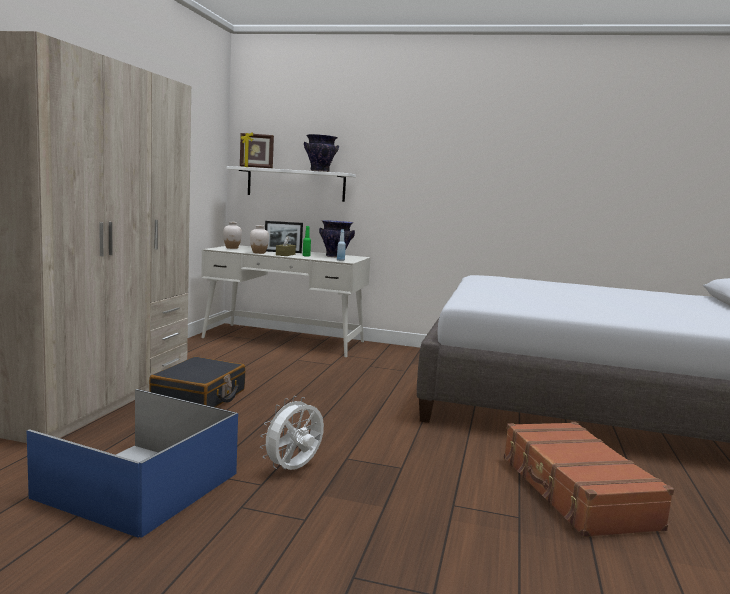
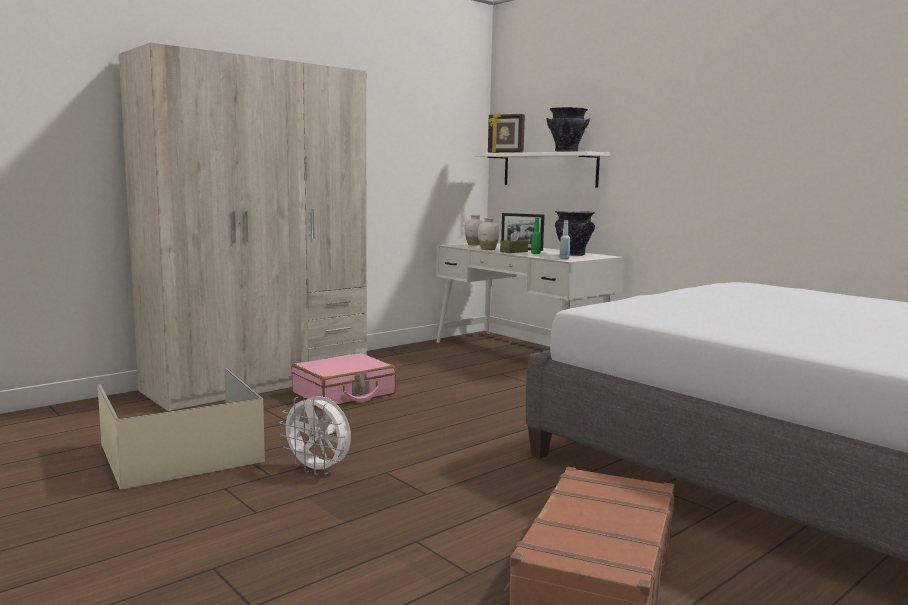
camera: 35 degrees right, 0 degrees up
(140, 484) = (183, 452): blue storage box -> beige storage box
(199, 397) = (344, 394): black suitcase -> pink suitcase
(293, 470) = (318, 470): white fan -> white fan turned 135 degrees counterclockwise

